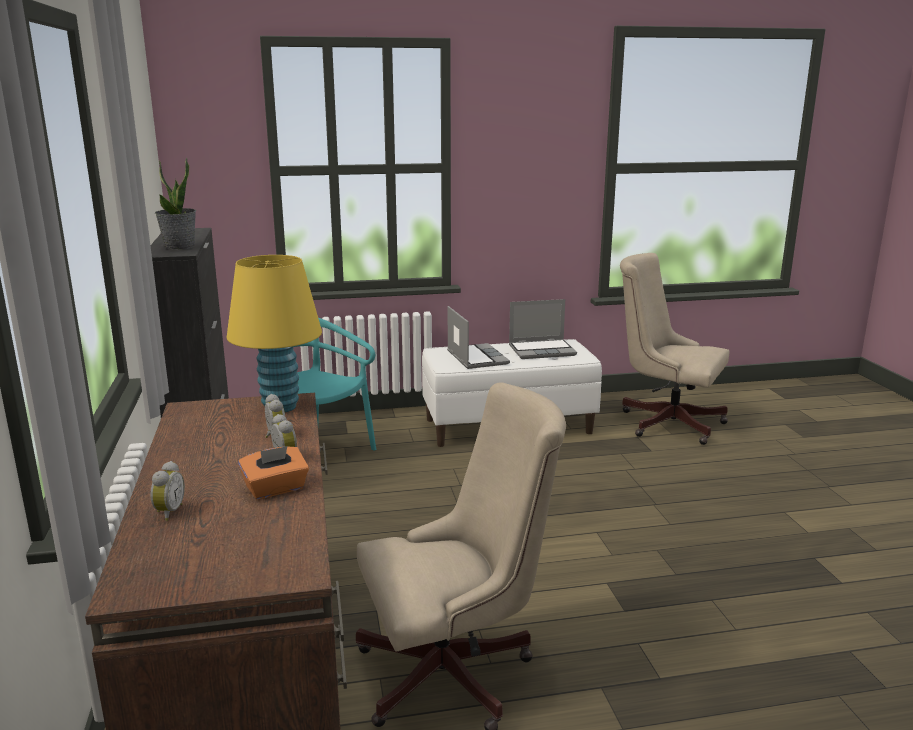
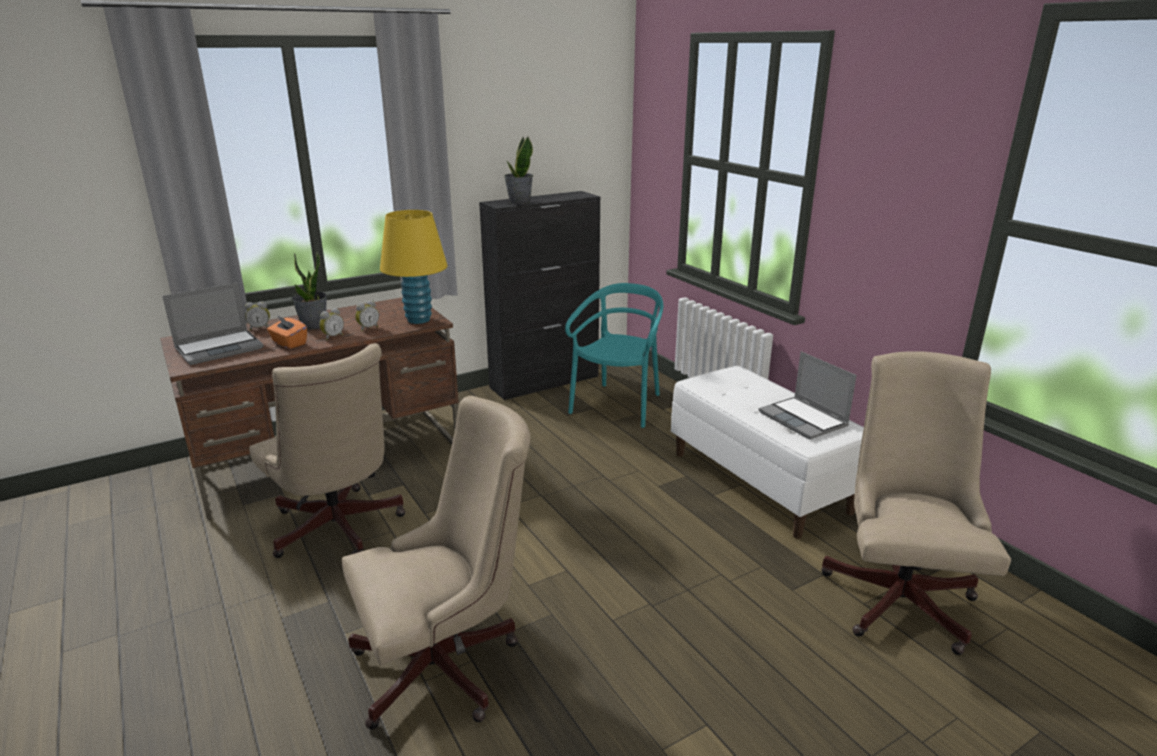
camera: 70 degrees right, 5 degrees up
(212, 470) = (314, 325): none -> potted plant
(476, 357) = (737, 391): laptop -> laptop (220, 348)
(717, 614) = (447, 665): none -> beige office chair

